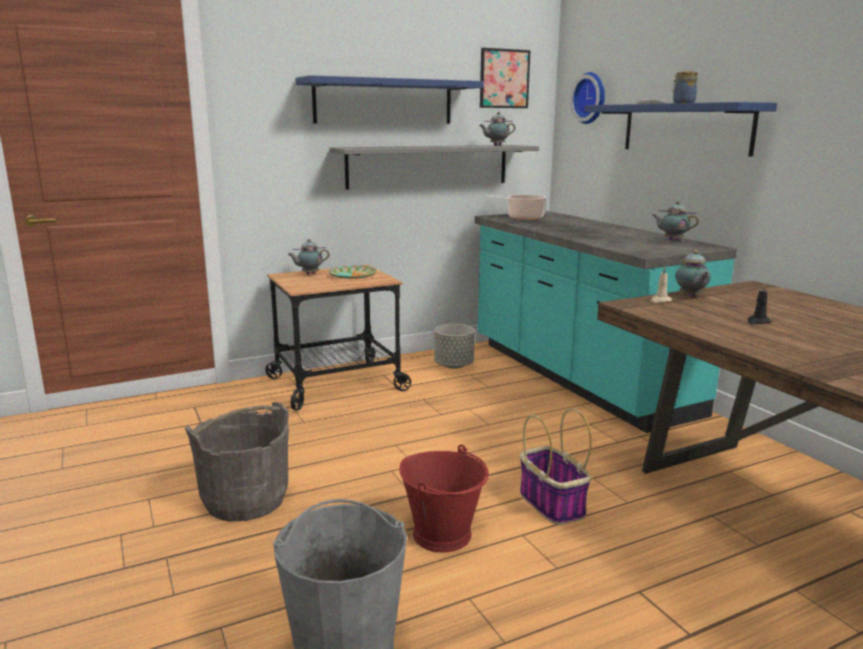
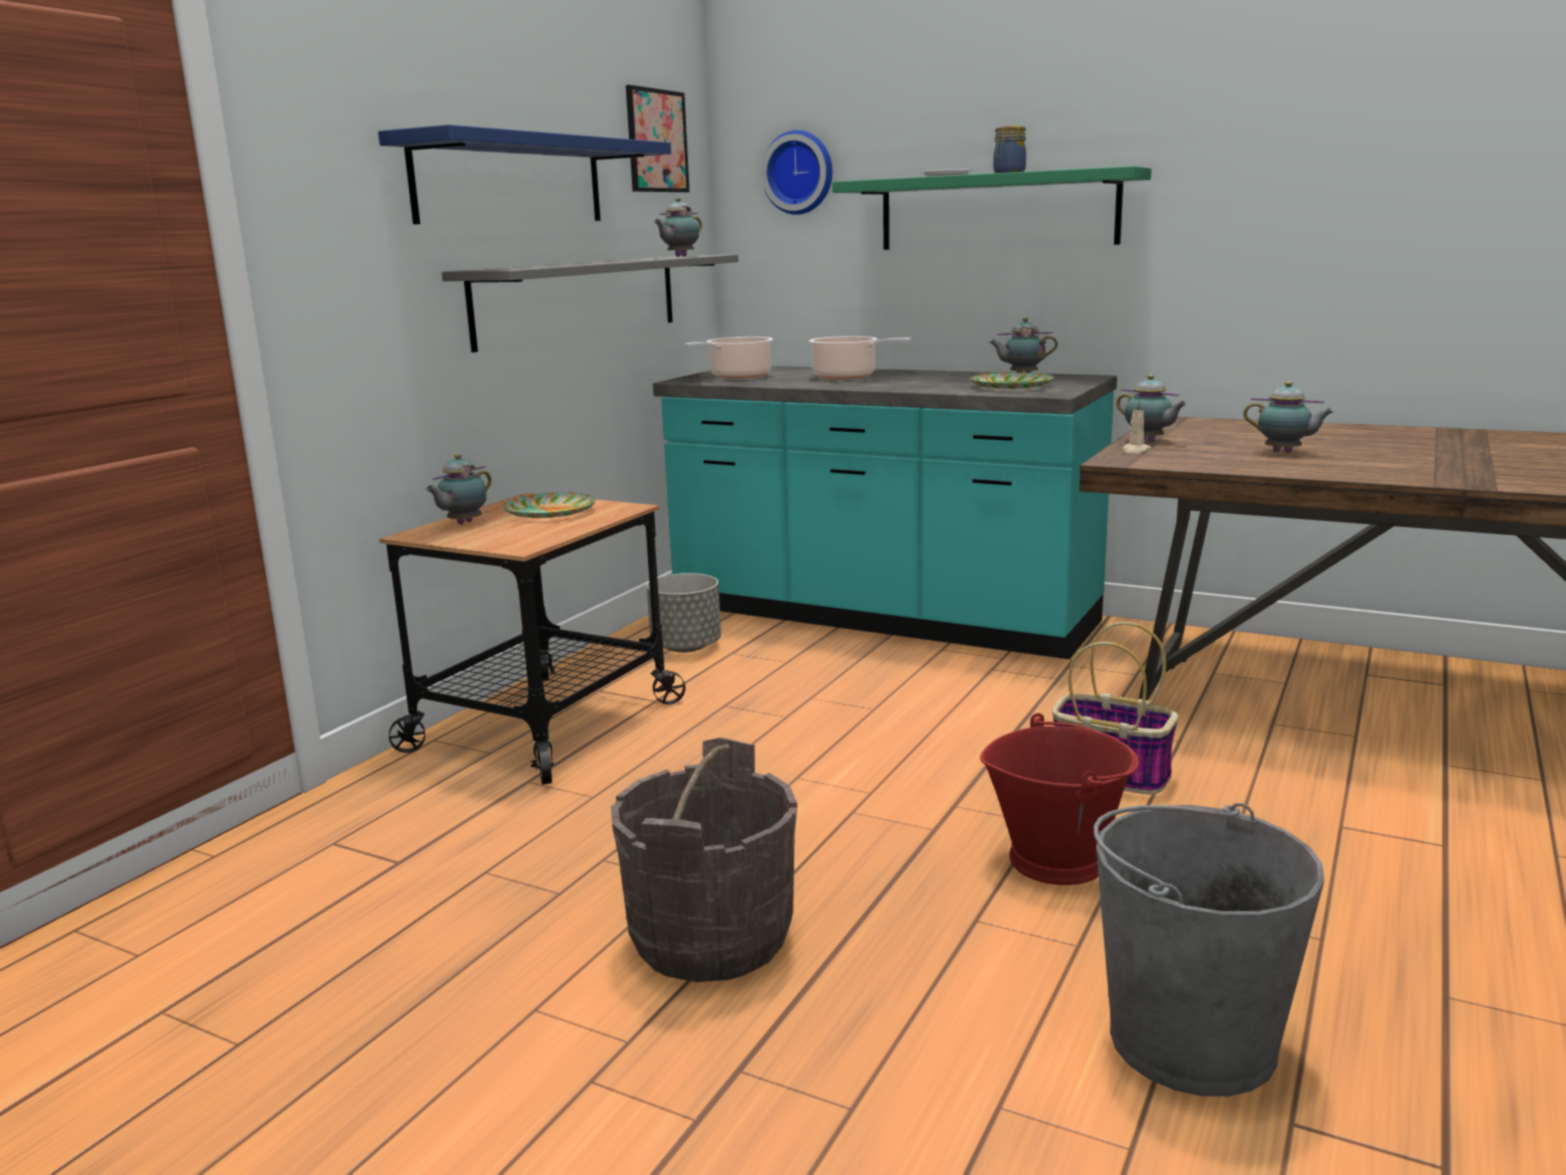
camera: 35 degrees left, 0 degrees up
(575, 226) = (848, 377): none -> cooking pot
(639, 245) = (1011, 386): none -> plate
(685, 128) = (997, 211): blue shelf -> green shelf
(758, 322) = (1285, 452): black candle -> teapot

